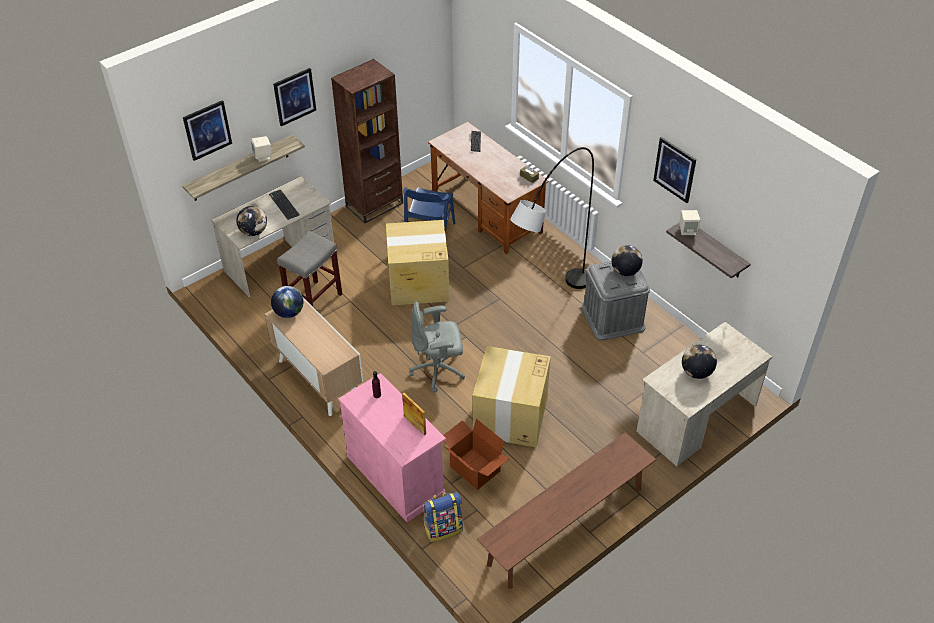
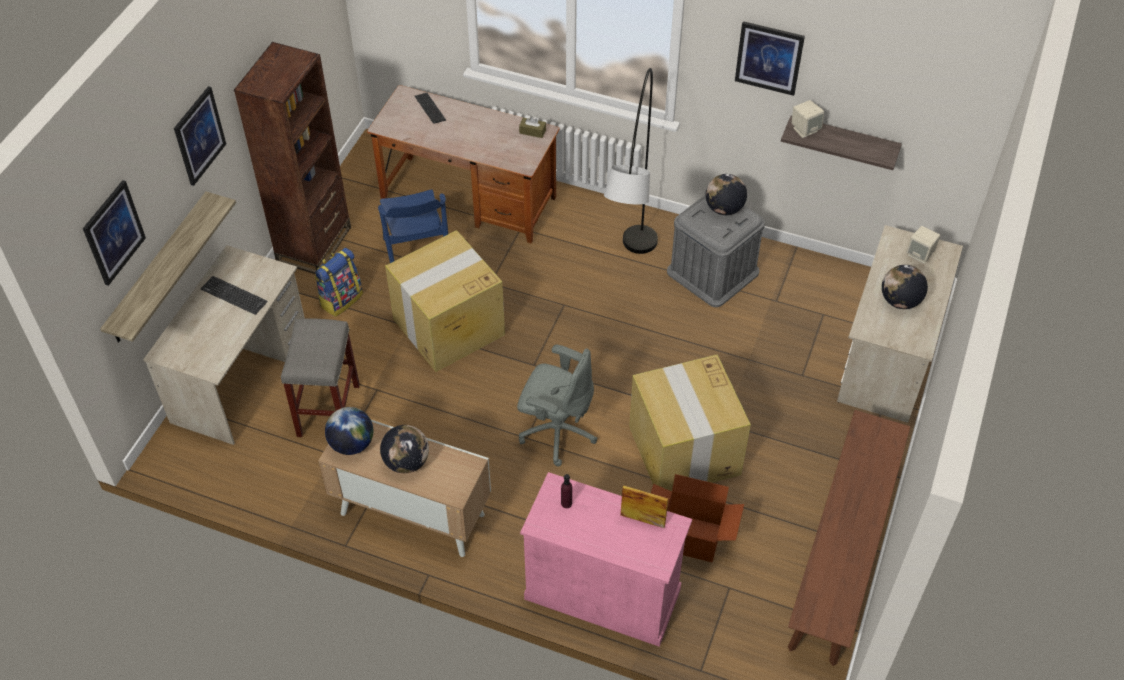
camera: 30 degrees left, 5 degrees up
(254, 232) = (220, 351): globe -> globe (407, 462)
(263, 156) = (189, 239): beige speaker -> beige speaker (920, 254)
(438, 370) = (556, 432): grey office chair -> grey office chair turned 120 degrees counterclockwise
(443, 528) = (707, 631): backpack -> backpack (341, 299)

